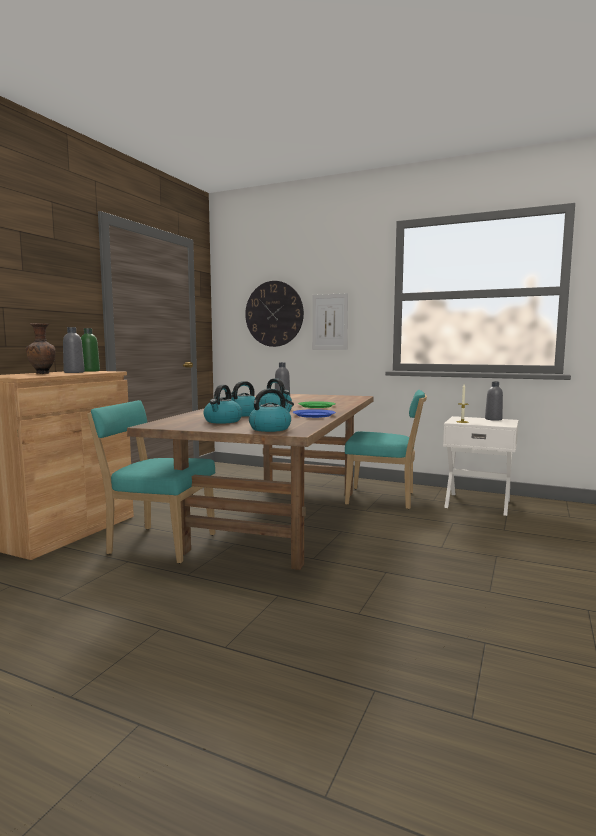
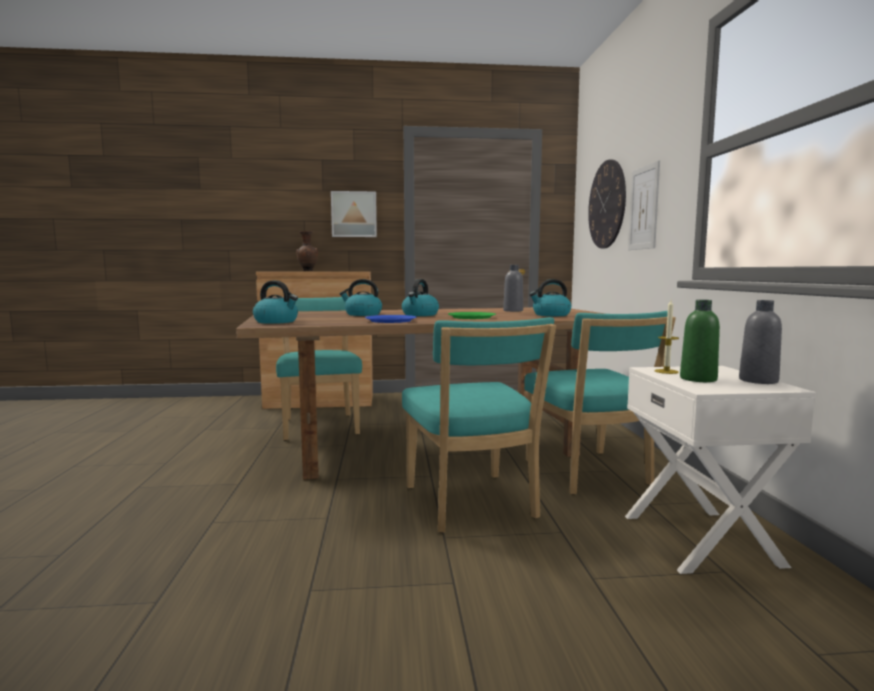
camera: 60 degrees right, 0 degrees up
(59, 303) = (354, 214): none -> picture
(74, 372) = (334, 271): grey bottle -> none
(90, 371) = (358, 271): green bottle -> green bottle (698, 379)
(223, 421) = (311, 315): kettle -> kettle (550, 315)
(402, 532) = (472, 505): none -> turquoise chair

